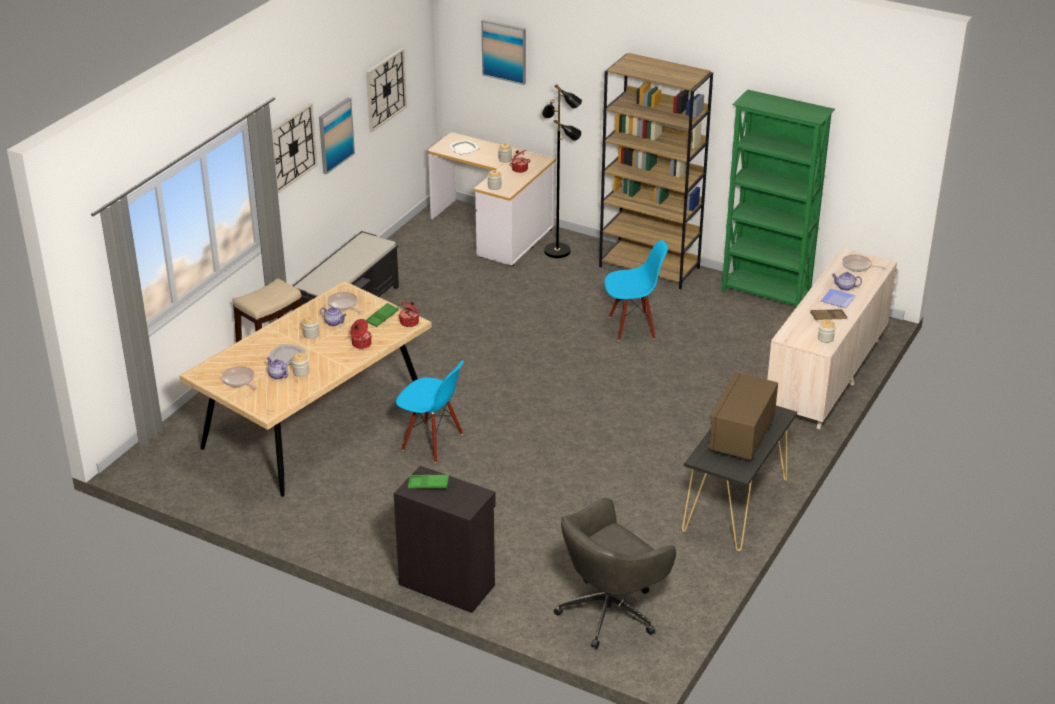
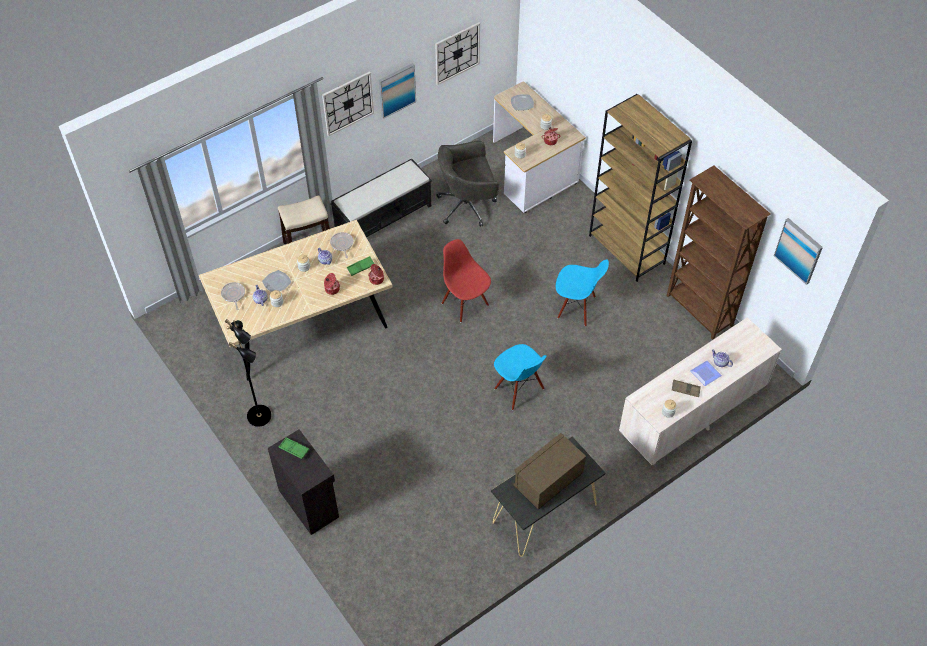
camera: 25 degrees right, 20 degrees up
(432, 442) = (370, 369): blue chair -> blue chair (519, 389)
(503, 357) = (465, 303): none -> red chair
(504, 51) = (561, 45): picture -> picture (798, 250)
(558, 251) = (567, 208): black floor lamp -> black floor lamp (260, 416)
(610, 611) = (401, 573): grey office chair -> grey office chair (468, 205)
(766, 295) = (699, 311): green bookcase -> brown bookcase
(858, 266) = (746, 343): frying pan -> none

